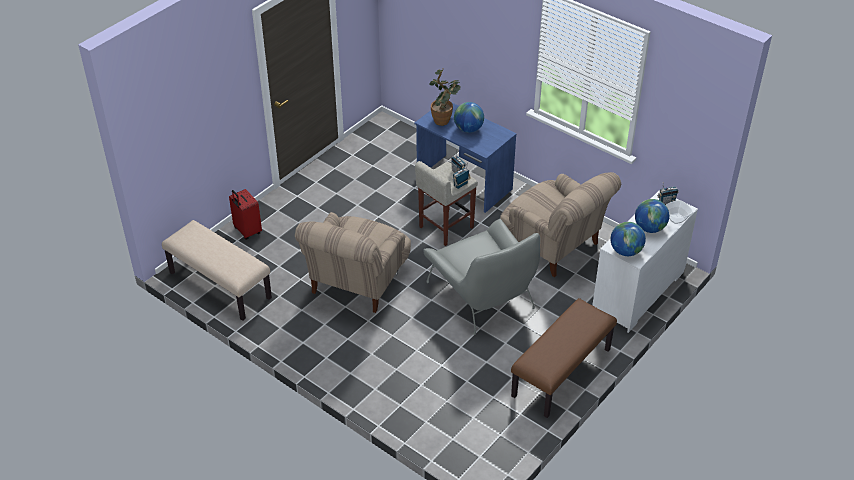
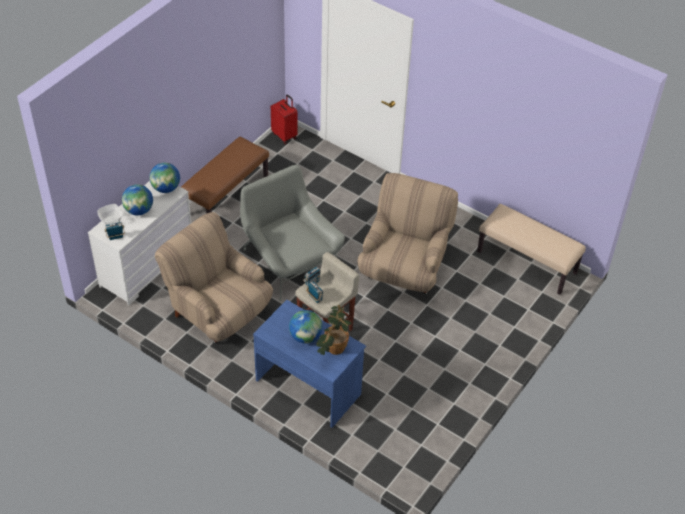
camera: 175 degrees right, 5 degrees up
(247, 231) = (522, 319): red suitcase -> red suitcase (285, 135)

